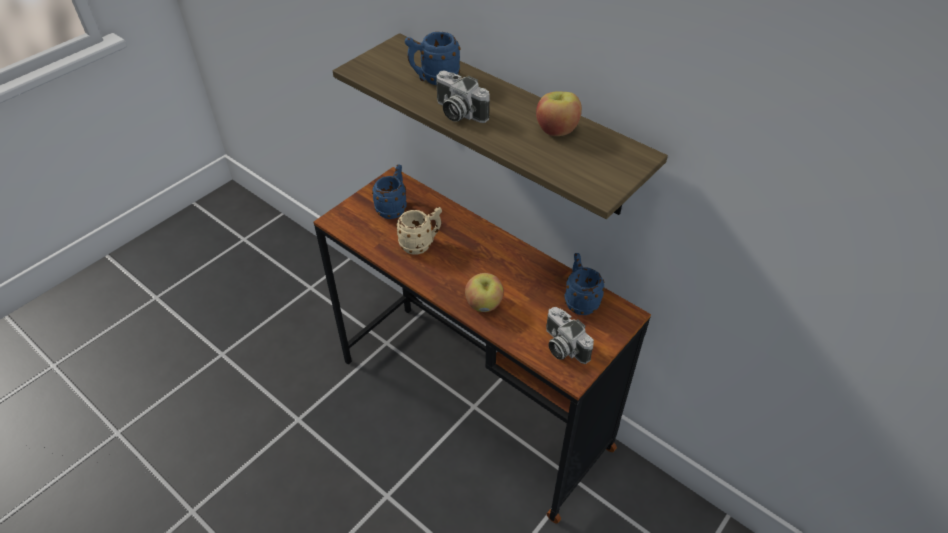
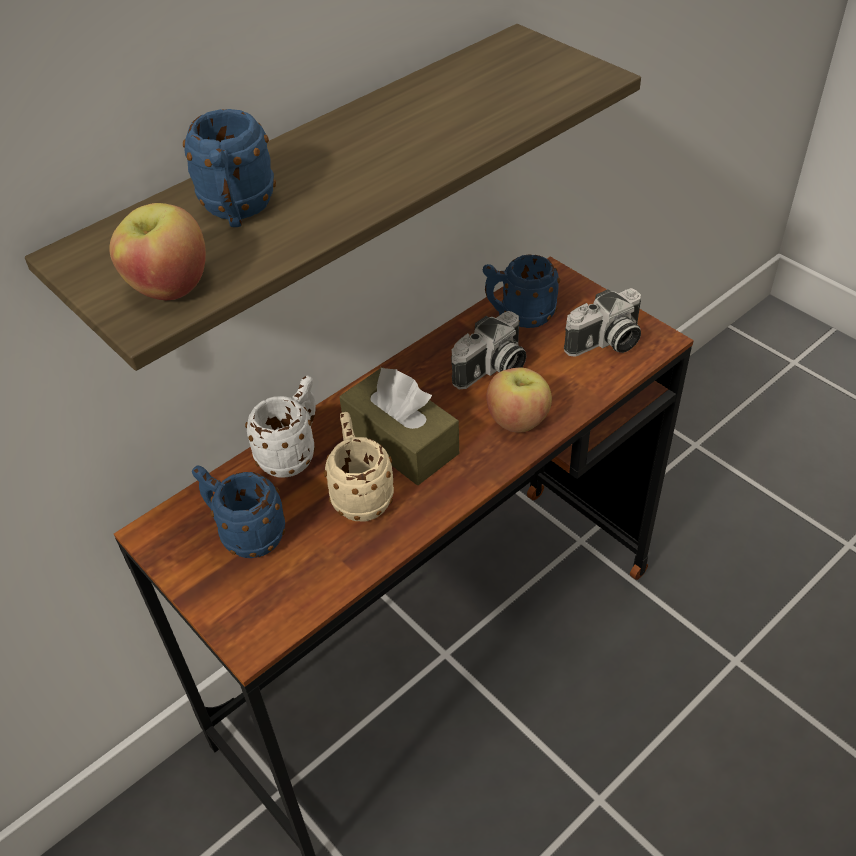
camera: 80 degrees left, 0 degrees up
(447, 215) = (293, 453): none -> white mug
(458, 112) = (363, 188): camera -> camera (492, 370)
(461, 255) = (401, 441): none -> brown tissue box
(557, 130) = (440, 97): apple -> apple (168, 286)

